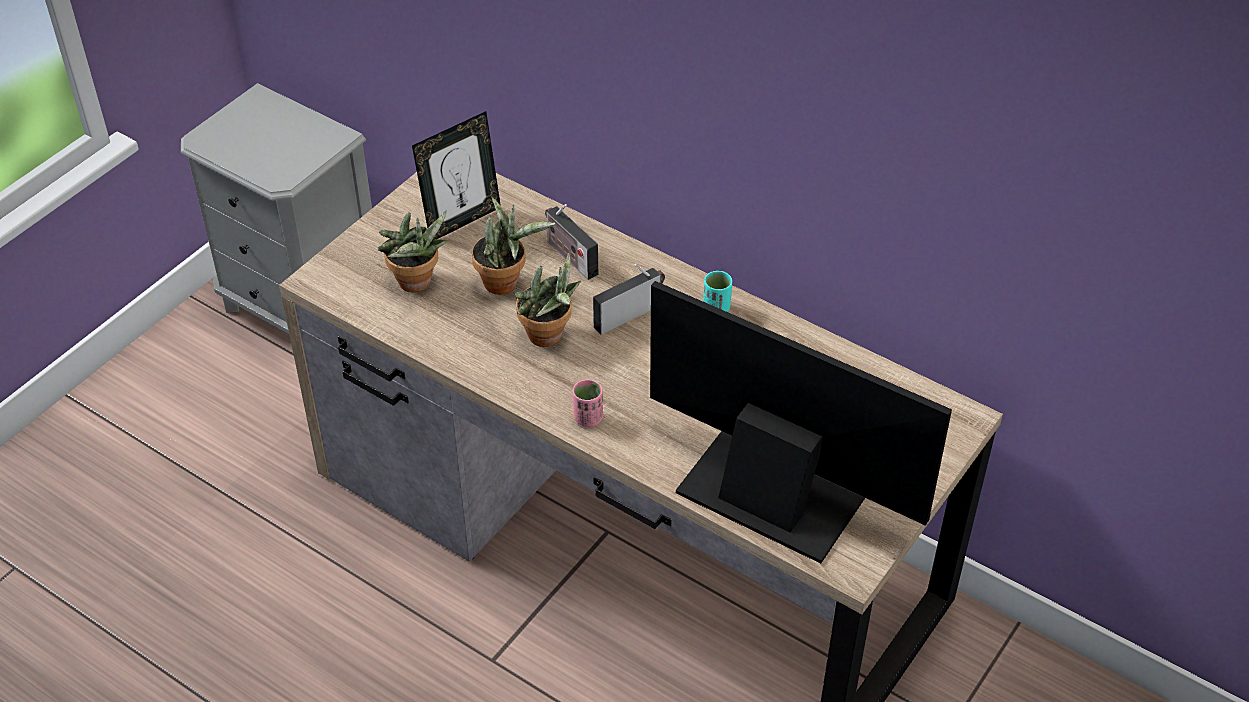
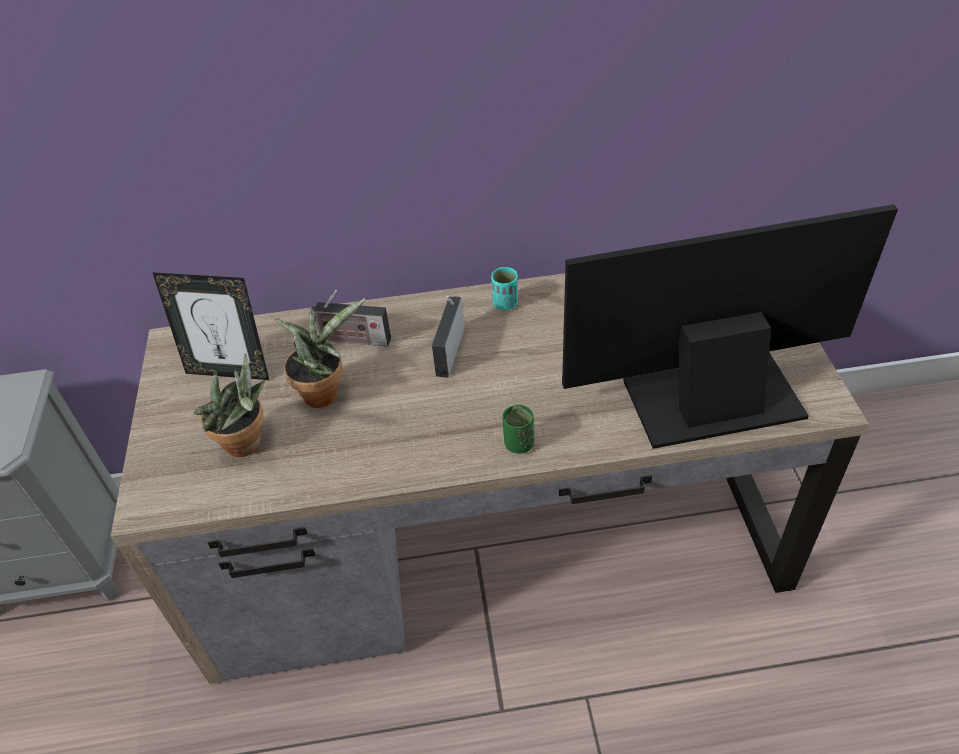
camera: 40 degrees left, 0 degrees up
(462, 221) = (229, 371): picture frame -> picture frame turned 90 degrees clockwise
(549, 337) = (412, 407): potted plant -> none
(588, 418) = (519, 444): pink cup -> green cup

